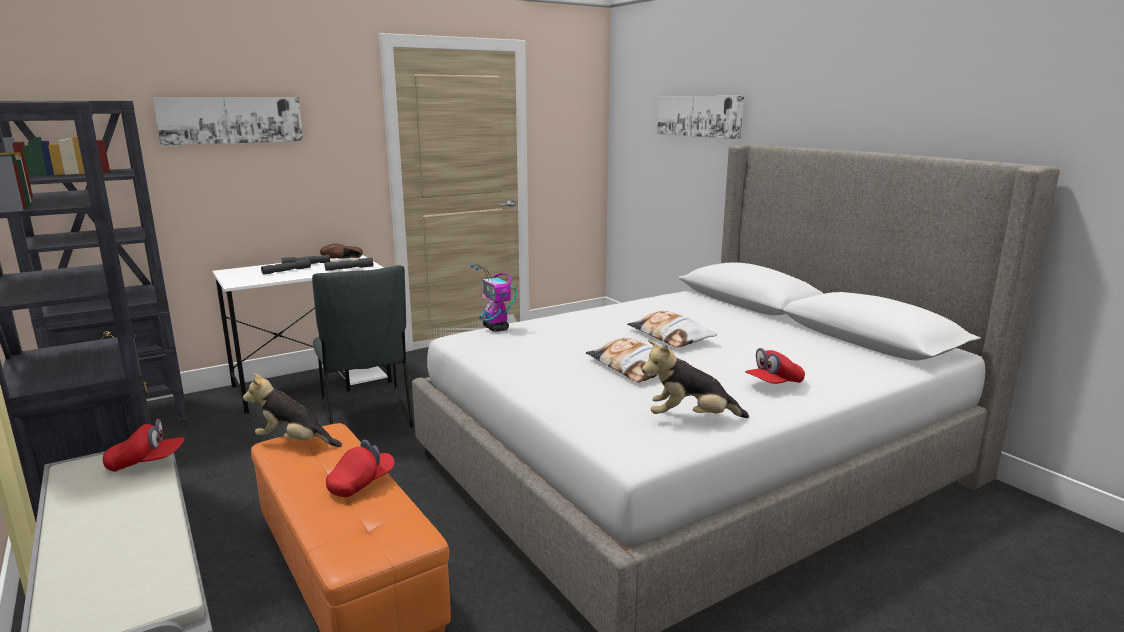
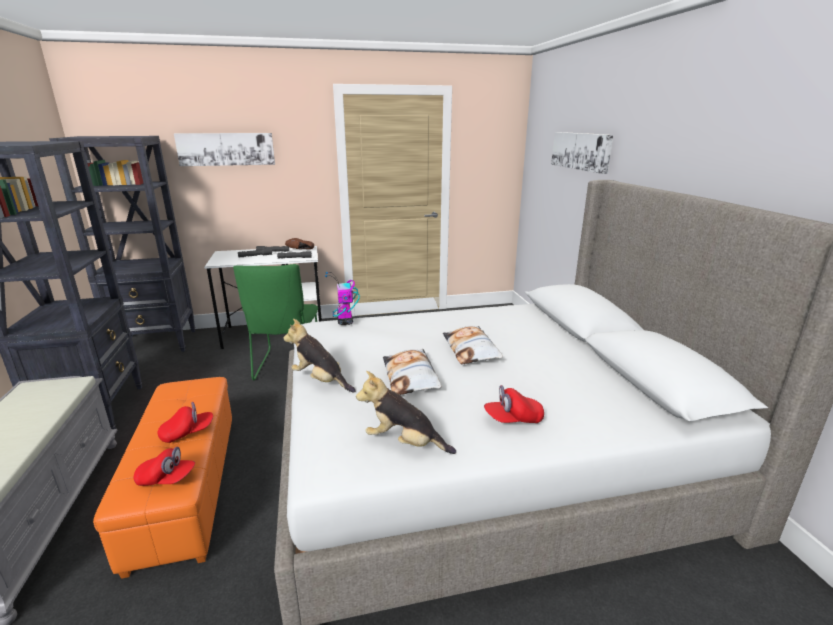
camera: 20 degrees right, 5 degrees up
(146, 462) = (65, 392): red cap -> red cap (167, 479)
(294, 442) = (181, 388): plush toy -> plush toy (320, 380)
(367, 419) = (287, 366): grey chair -> green chair

